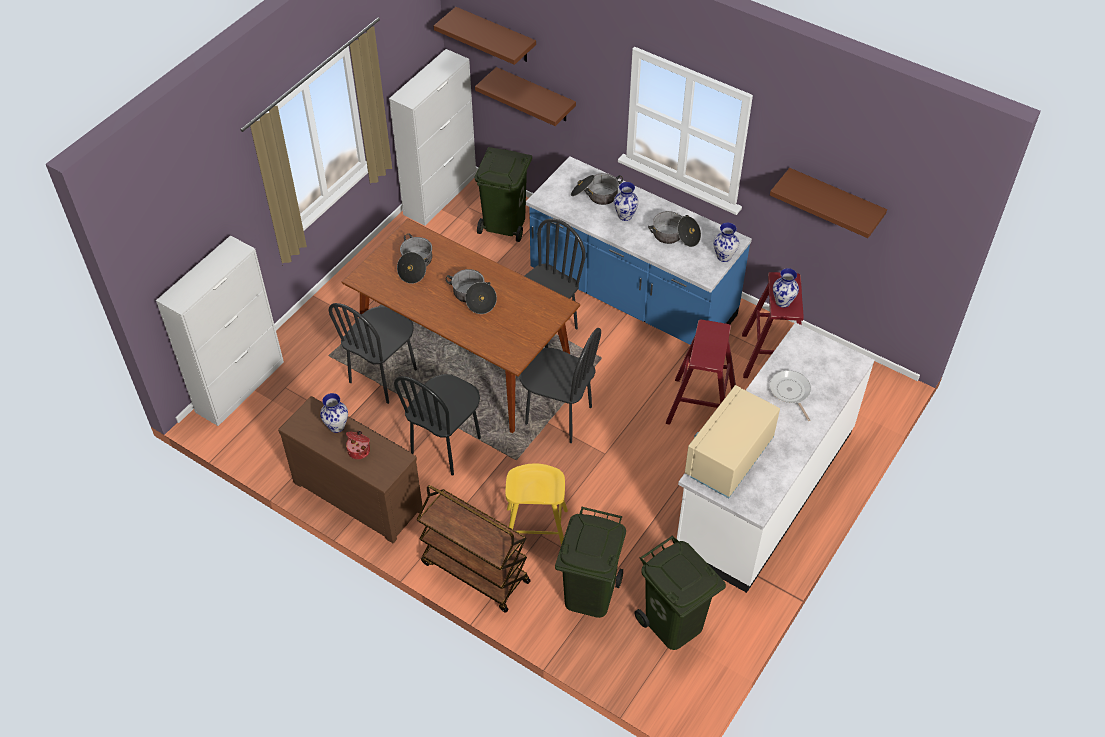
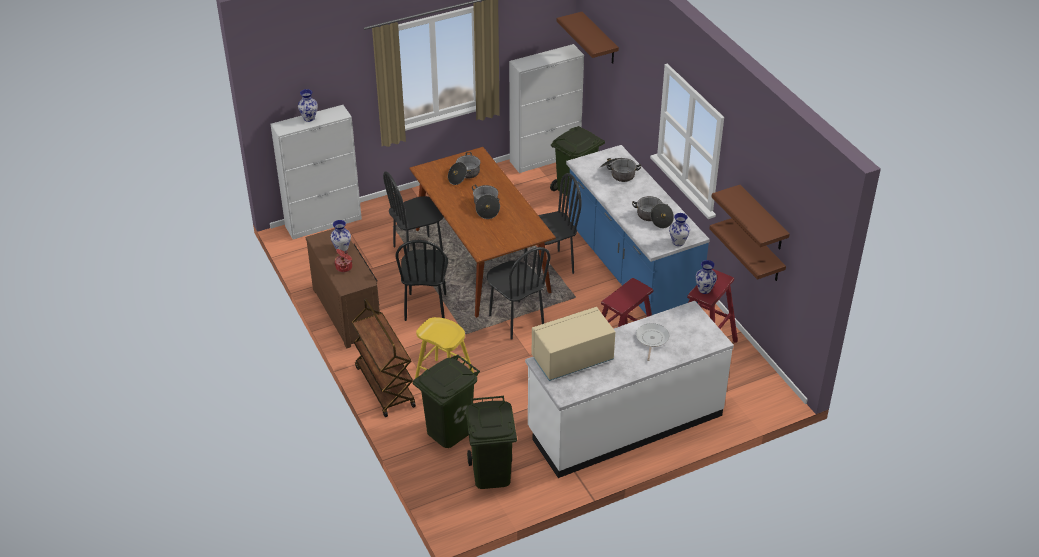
camera: 30 degrees right, 10 degrees down
(446, 446) = (426, 307): black chair -> black chair turned 60 degrees counterclockwise
(535, 95) = (615, 93): brown shelf -> brown shelf (759, 250)
(625, 215) = (629, 193): vase -> vase (309, 118)

